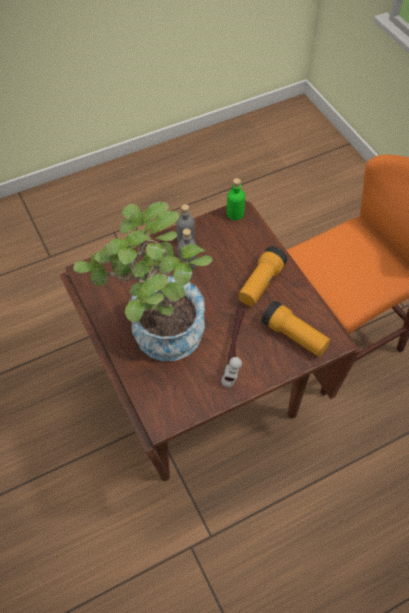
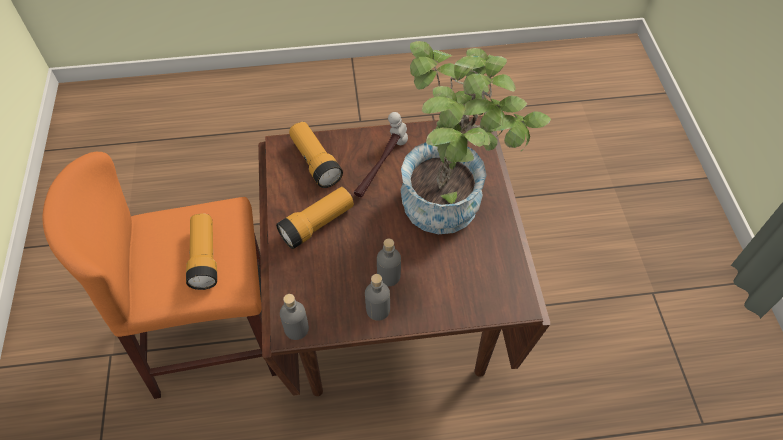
camera: 160 degrees left, 0 degrees up
(235, 214) = (296, 329): green bottle -> grey bottle
(338, 263) = (204, 258): none -> flashlight

